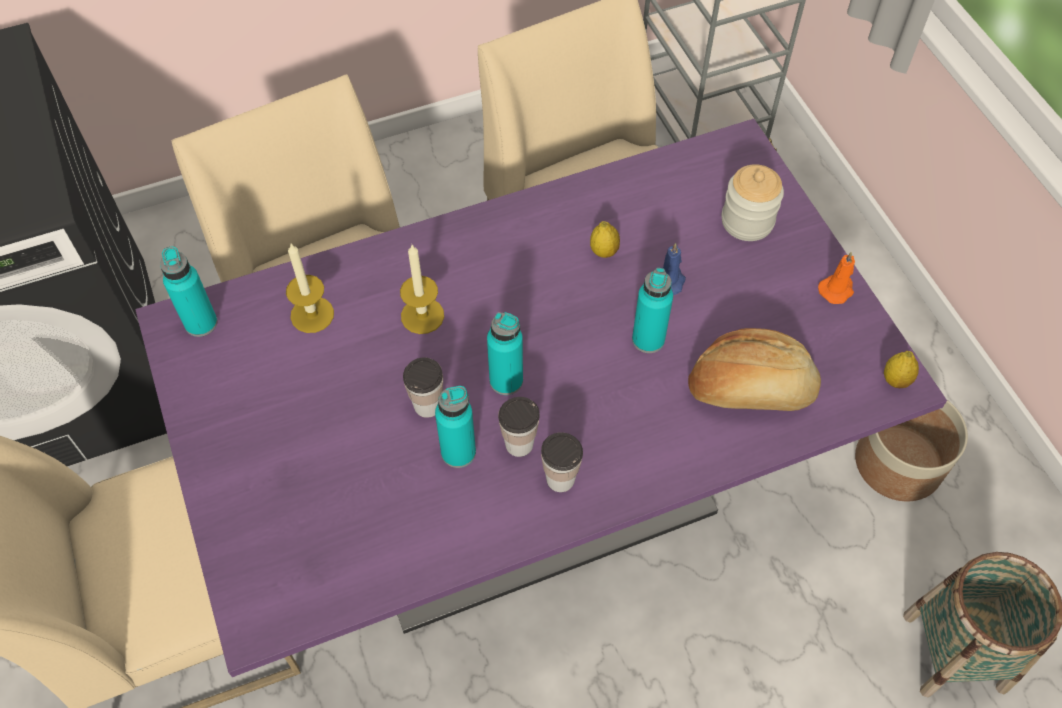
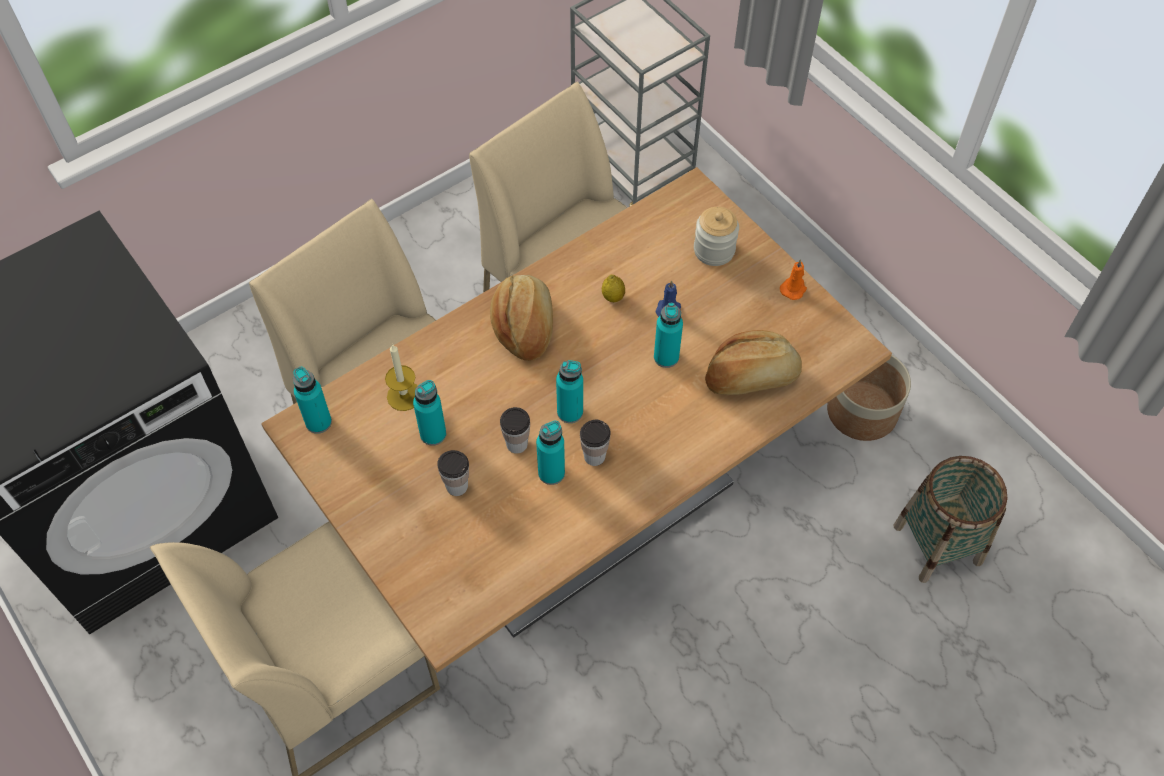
camera: 15 degrees left, 0 degrees up
(330, 369) = (433, 434): none -> turquoise bottle
(422, 315) = (490, 377): candle -> none
(484, 263) = (524, 326): none -> bread
(531, 494) = (581, 504): purple dining table -> brown dining table
(560, 479) = (632, 474): cup -> cup (457, 486)
(896, 380) = (852, 346): lemon -> none

